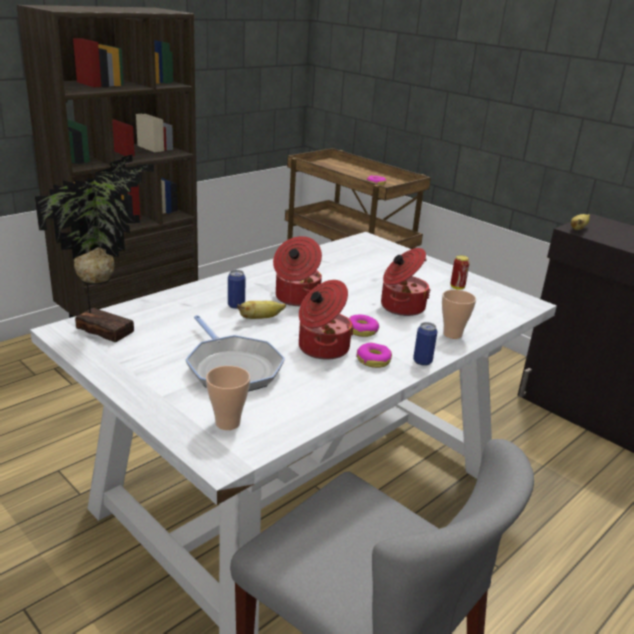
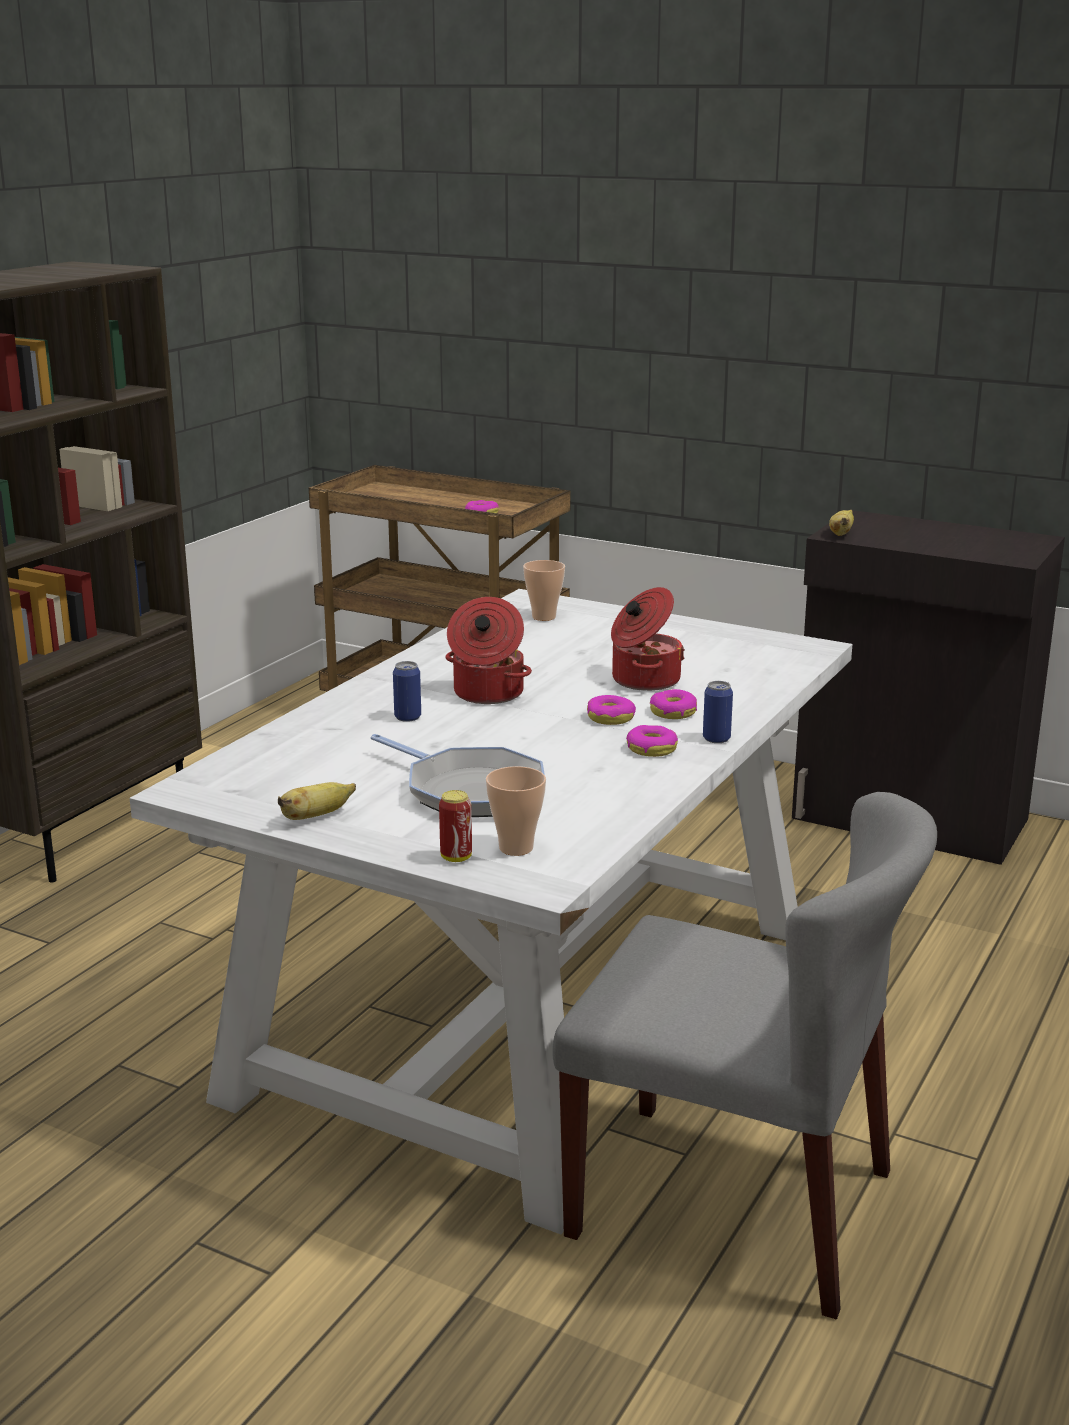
camera: 15 degrees left, 5 degrees down
(106, 328) = (245, 777): potted plant -> none
(260, 318) = (457, 727): banana -> banana (316, 816)
(322, 348) = (572, 747): cooking pot -> none
(405, 334) = (673, 712): none -> donut
(452, 334) = (735, 701): cup -> cup (544, 617)
(457, 287) = (705, 643): can -> can (456, 857)

